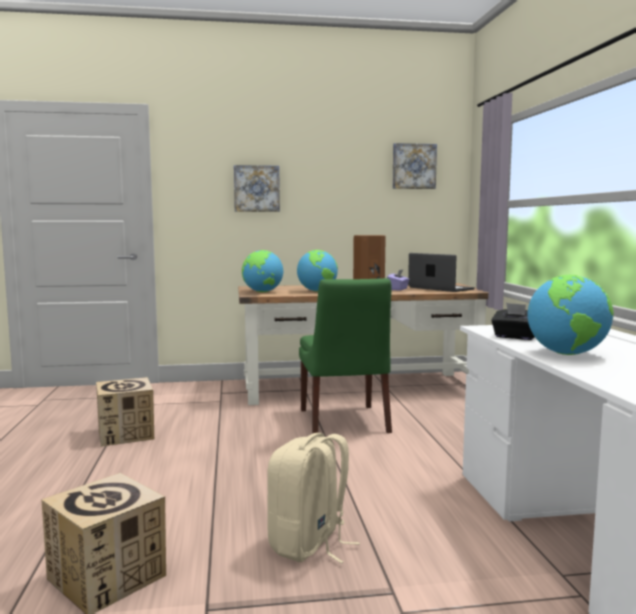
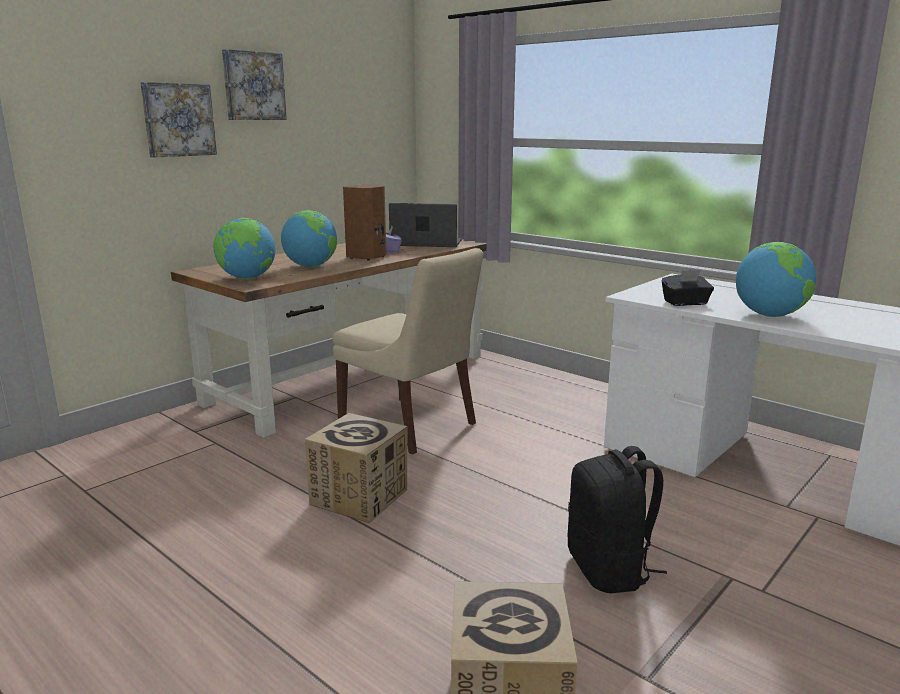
camera: 40 degrees left, 10 degrees up
(126, 434) = (171, 534): cardboard box -> cardboard box (360, 497)
(309, 545) = (609, 570): beige backpack -> black backpack
(344, 422) = (411, 426): green chair -> beige chair
(413, 166) = (363, 88): picture -> picture (253, 86)

